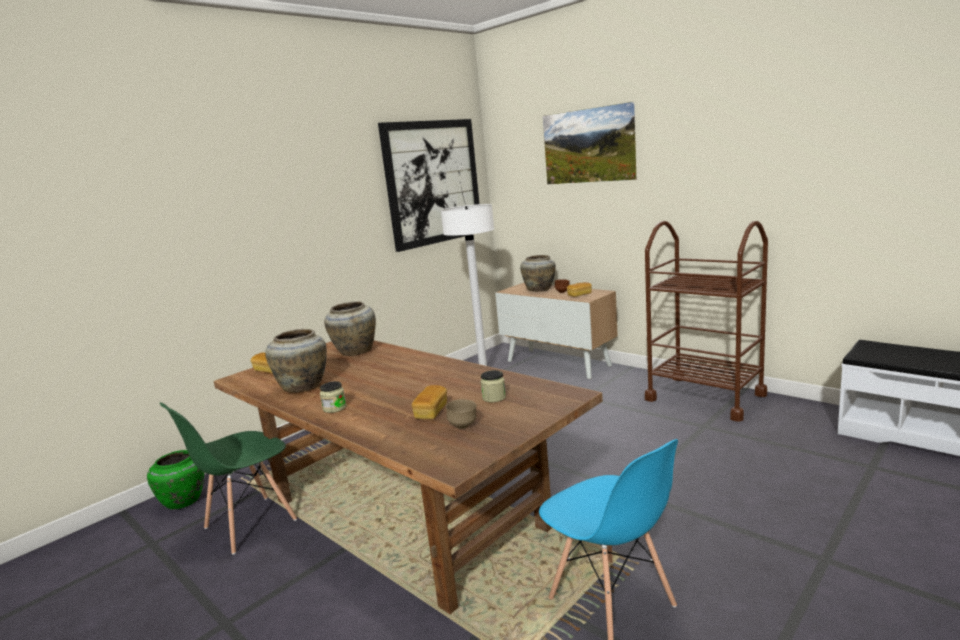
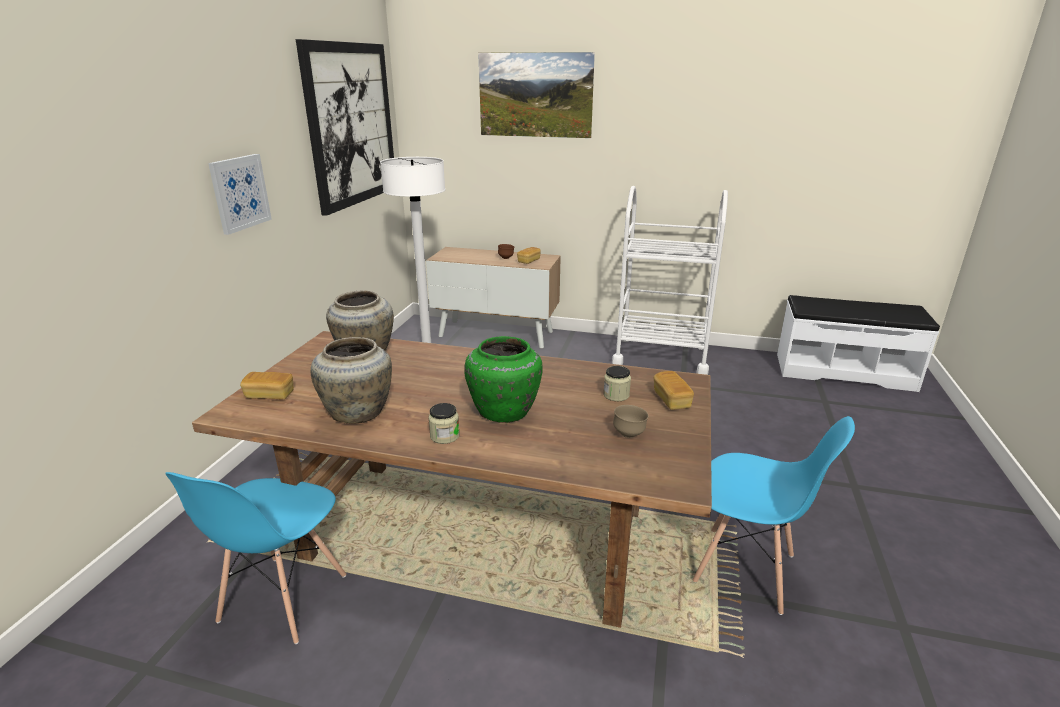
camera: 30 degrees left, 10 degrees up
(184, 501) = (142, 594): green vase -> green vase (505, 412)
(249, 524) = (283, 599): green chair -> blue chair
(315, 232) = (240, 193): none -> picture
(431, 412) = (571, 422): bread -> bread (671, 400)
(540, 290) = (477, 256): beige vase -> none
(705, 397) = (661, 356): brown cart -> white cart

